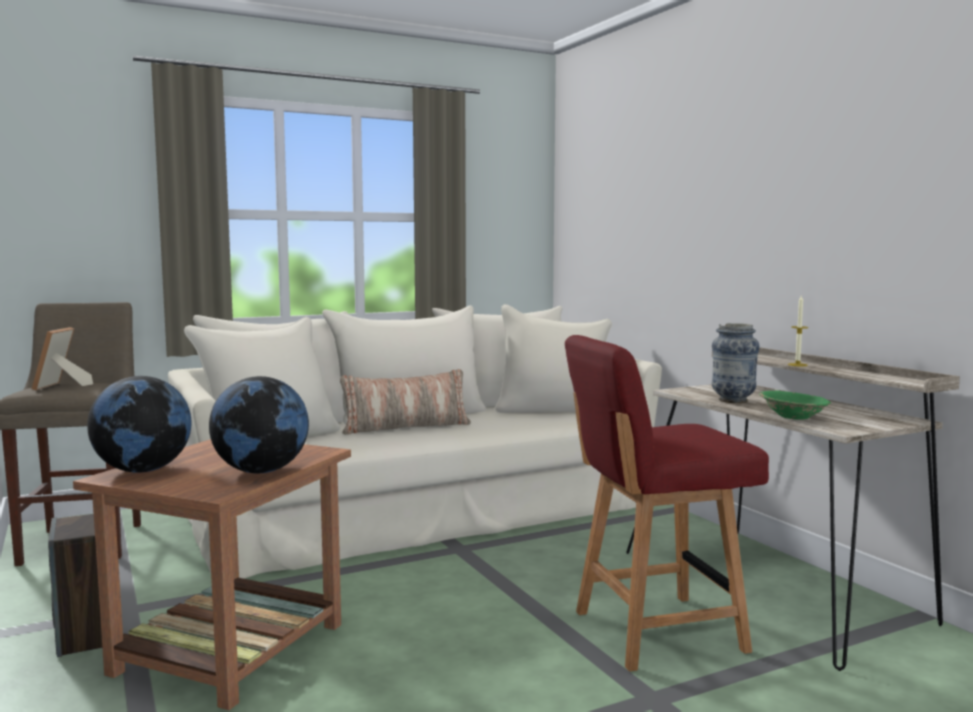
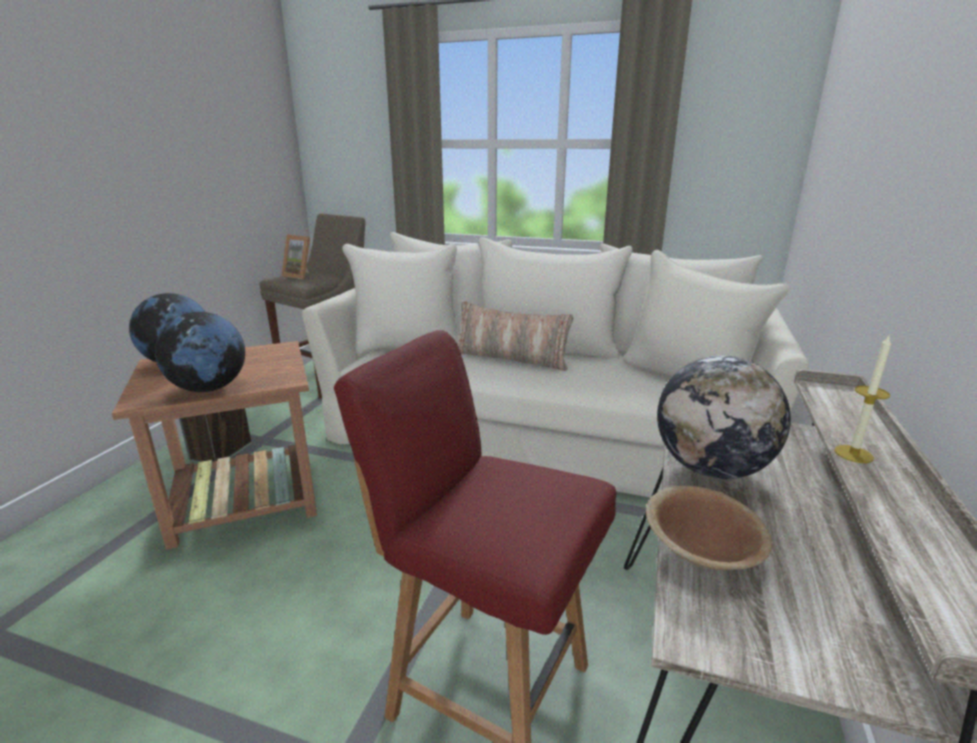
camera: 45 degrees right, 15 degrees up
(61, 386) = (301, 276): picture frame -> picture frame turned 105 degrees counterclockwise
(733, 400) = (711, 469): vase -> globe
(793, 417) = (701, 551): green bowl -> brown bowl

